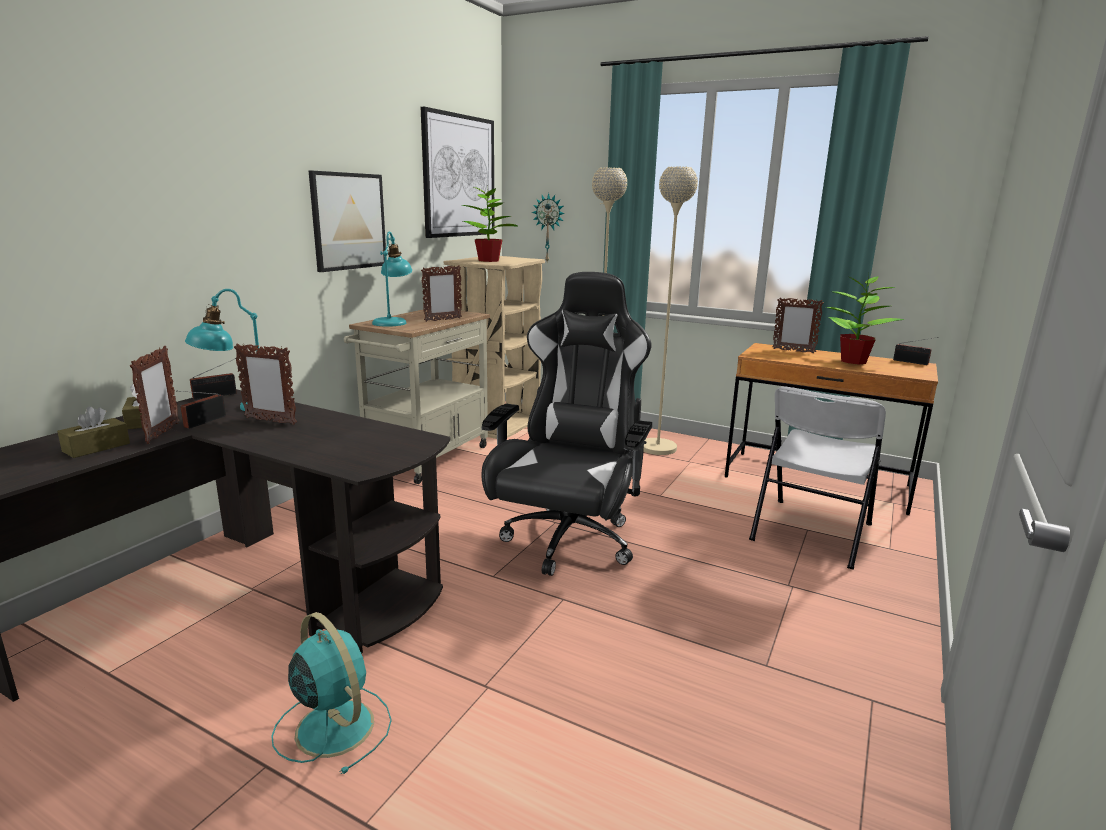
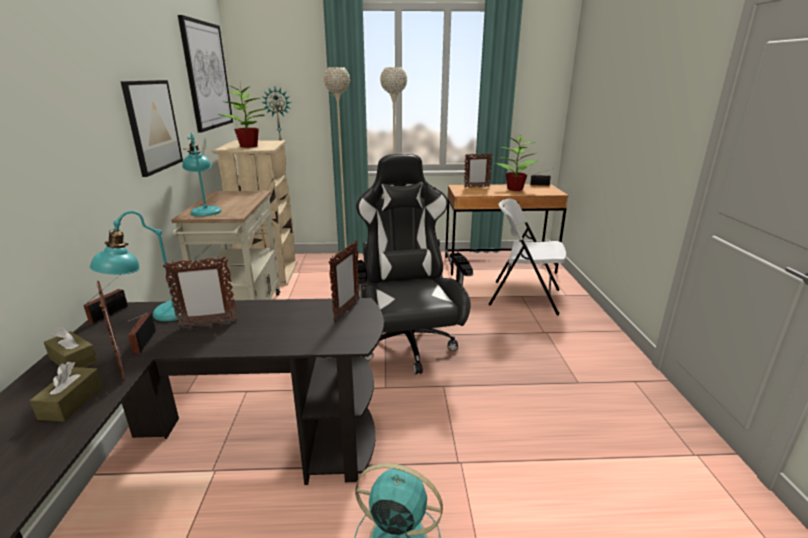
camera: 30 degrees left, 5 degrees up
(442, 320) = (245, 202): picture frame -> picture frame (346, 310)
(811, 532) = (524, 297): white chair -> white chair turned 105 degrees clockwise

